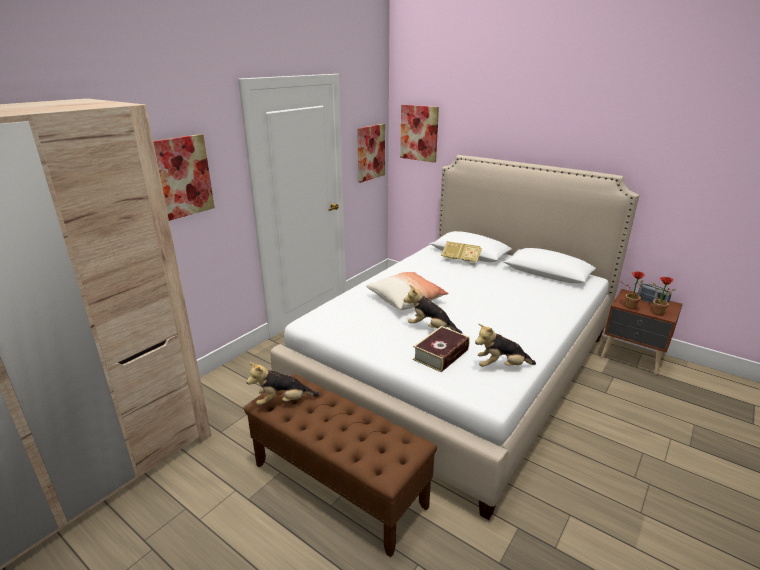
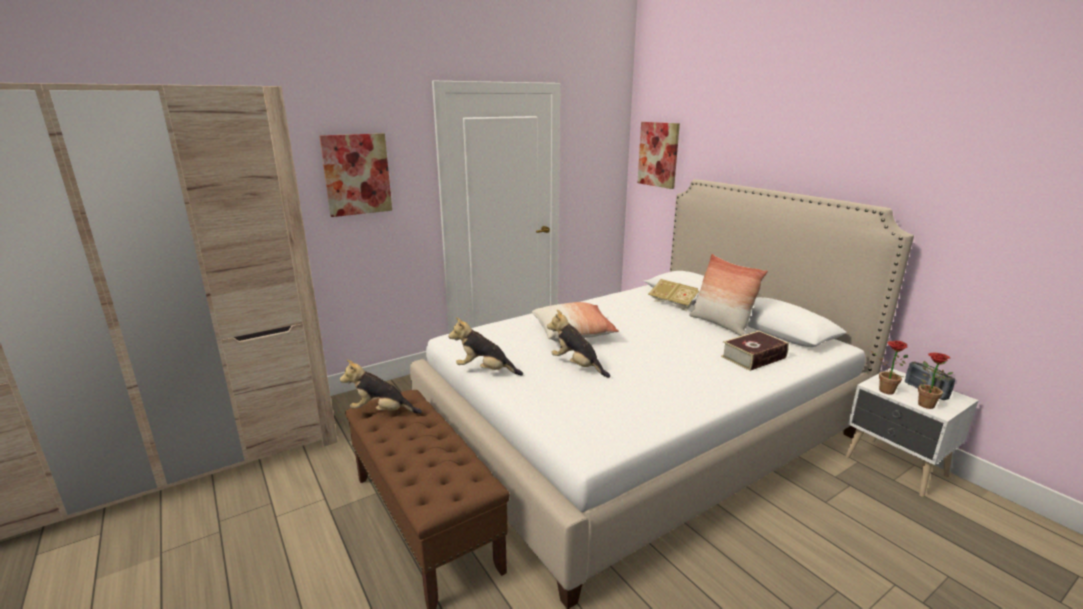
camera: 20 degrees right, 5 degrees down
(370, 152) = (600, 174): picture -> none
(441, 354) = (565, 393): book -> book (753, 357)
(501, 366) = (629, 419): plush toy -> plush toy (485, 371)
(506, 274) = (720, 325): none -> pillow
(633, 358) = (895, 468): brown nightstand -> white nightstand

